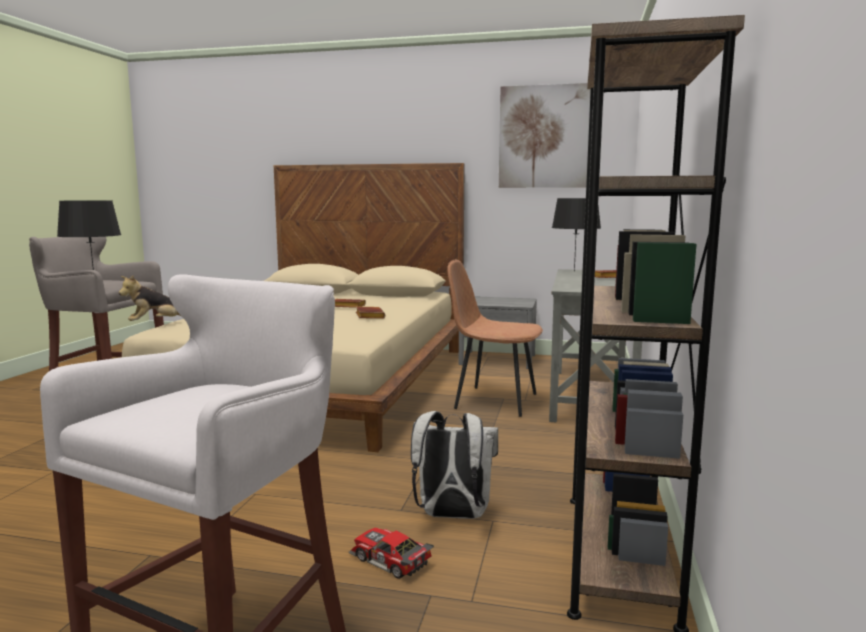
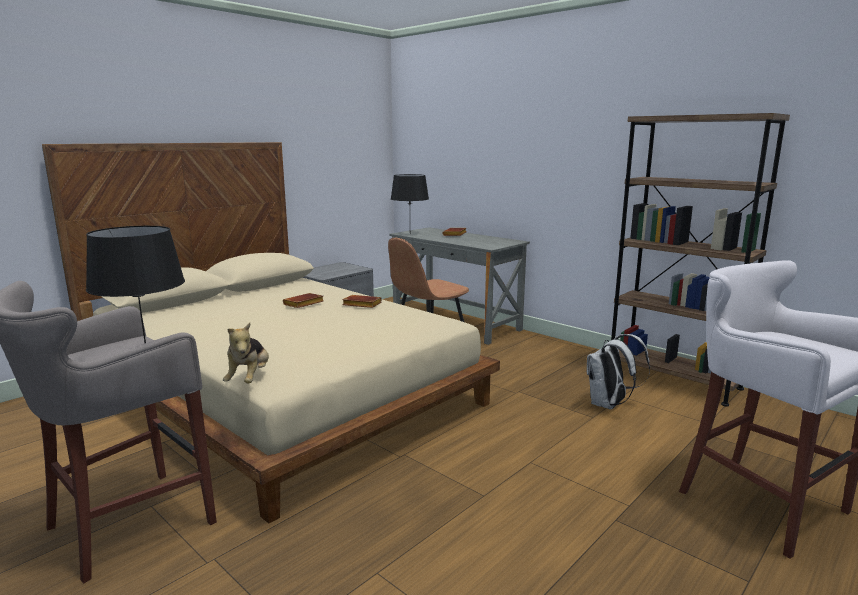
camera: 60 degrees left, 5 degrees up
(389, 561) = (659, 434): toy car -> none
(549, 137) = (339, 119): picture -> none

